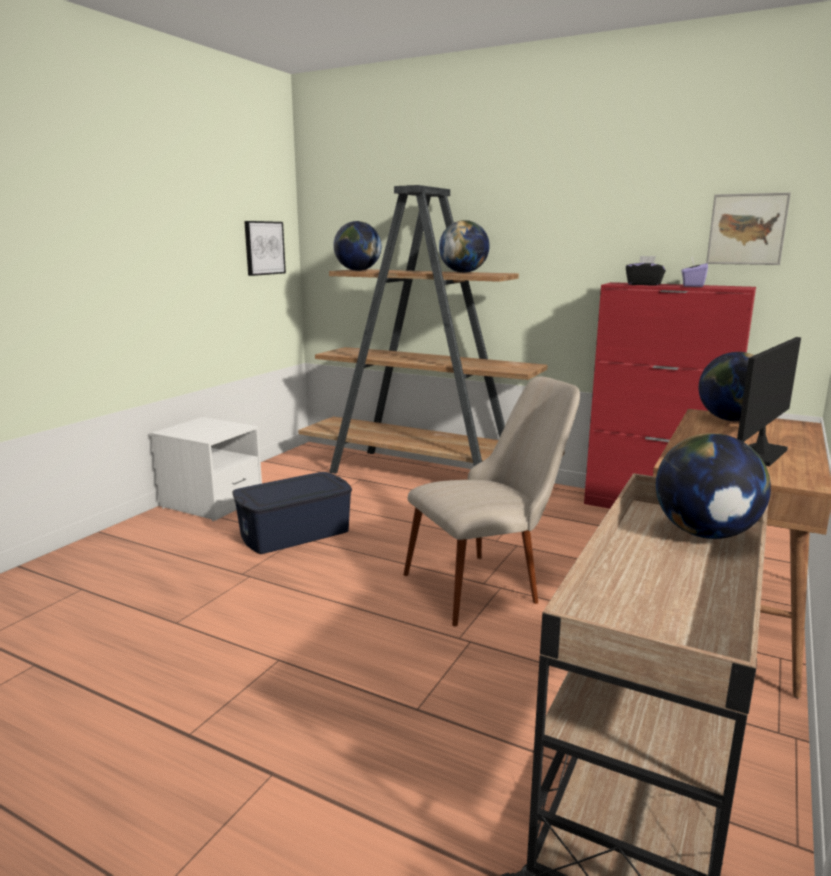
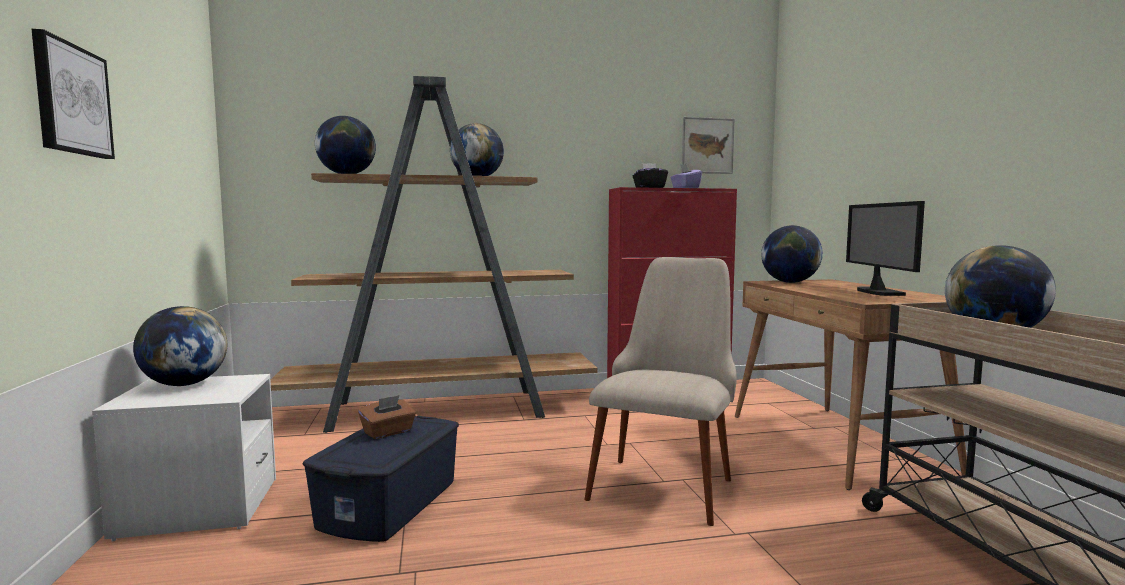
camera: 40 degrees left, 10 degrees down
(209, 424) = (184, 384): none -> globe
(264, 248) = (193, 143): picture -> picture (71, 100)
(301, 484) = (388, 432): none -> brown tissue box

